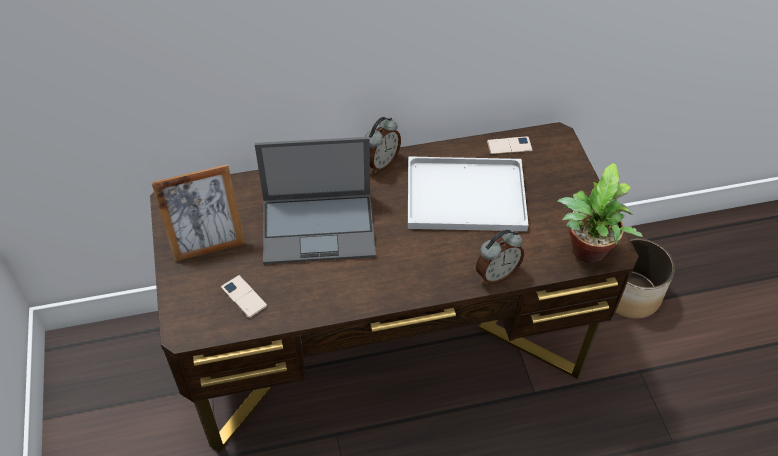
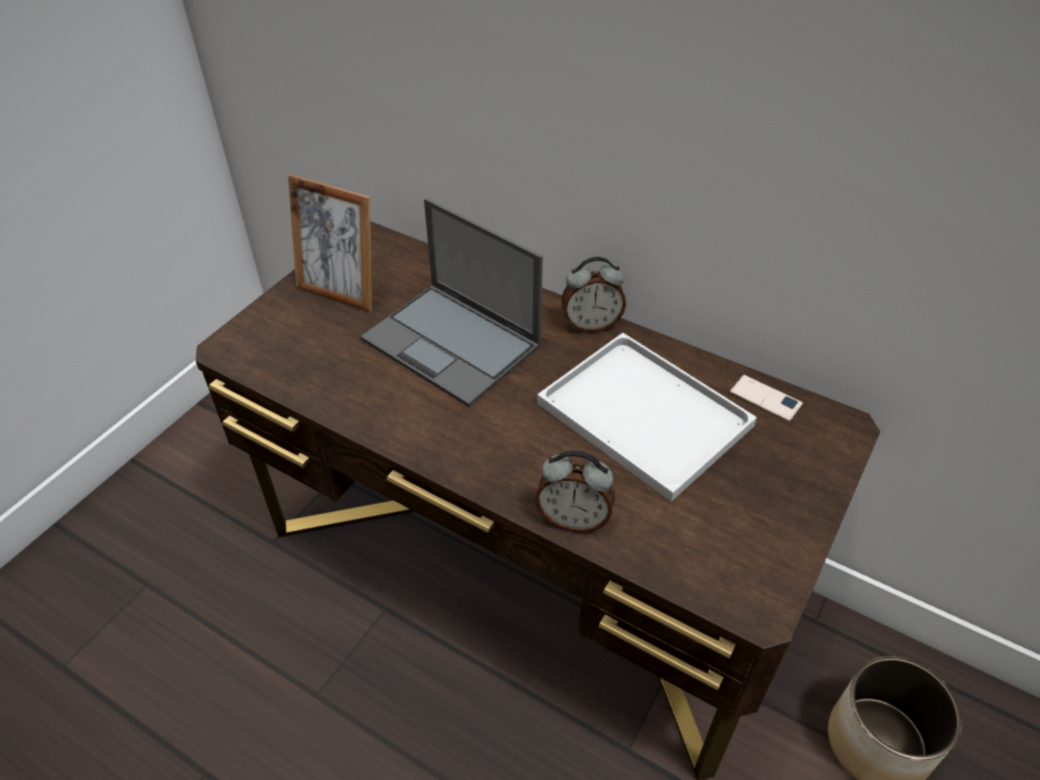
camera: 45 degrees right, 5 degrees down
(244, 296) = (308, 355): phone -> none
(586, 253) = (717, 582): potted plant -> none

